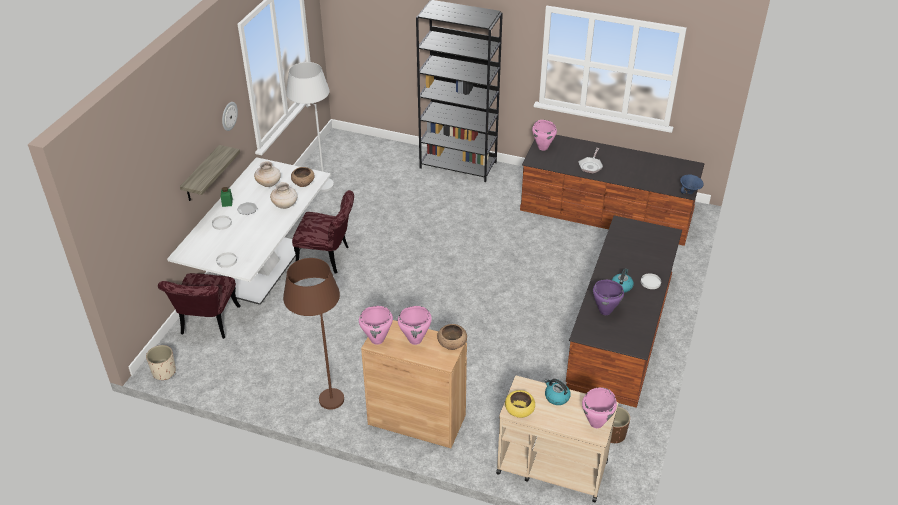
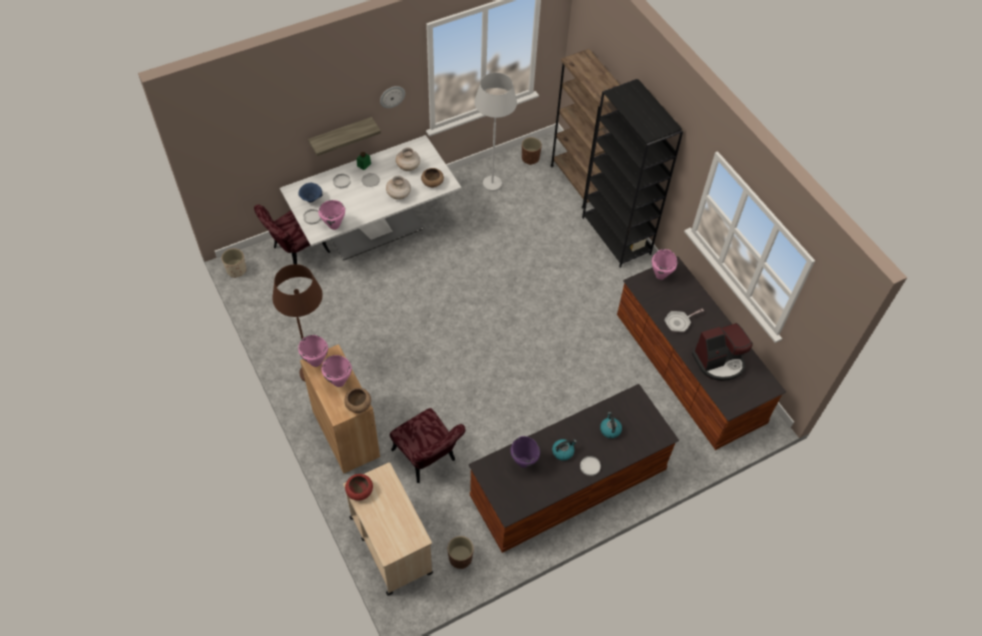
camera: 40 degrees right, 15 degrees up
(328, 258) = (427, 254): red chair -> red chair (427, 459)
(333, 154) = (530, 158): none -> brown planter
(389, 149) = (578, 182): none -> brown bookcase
(519, 410) = (360, 491): yellow bowl -> red bowl
(556, 397) = (395, 502): kettle -> kettle (610, 429)
(596, 423) = (397, 545): pink cooking pot -> pink cooking pot (334, 226)
(645, 172) = (719, 362): none -> coffee machine
(690, 192) = (733, 410): blue bowl -> blue bowl (311, 200)

